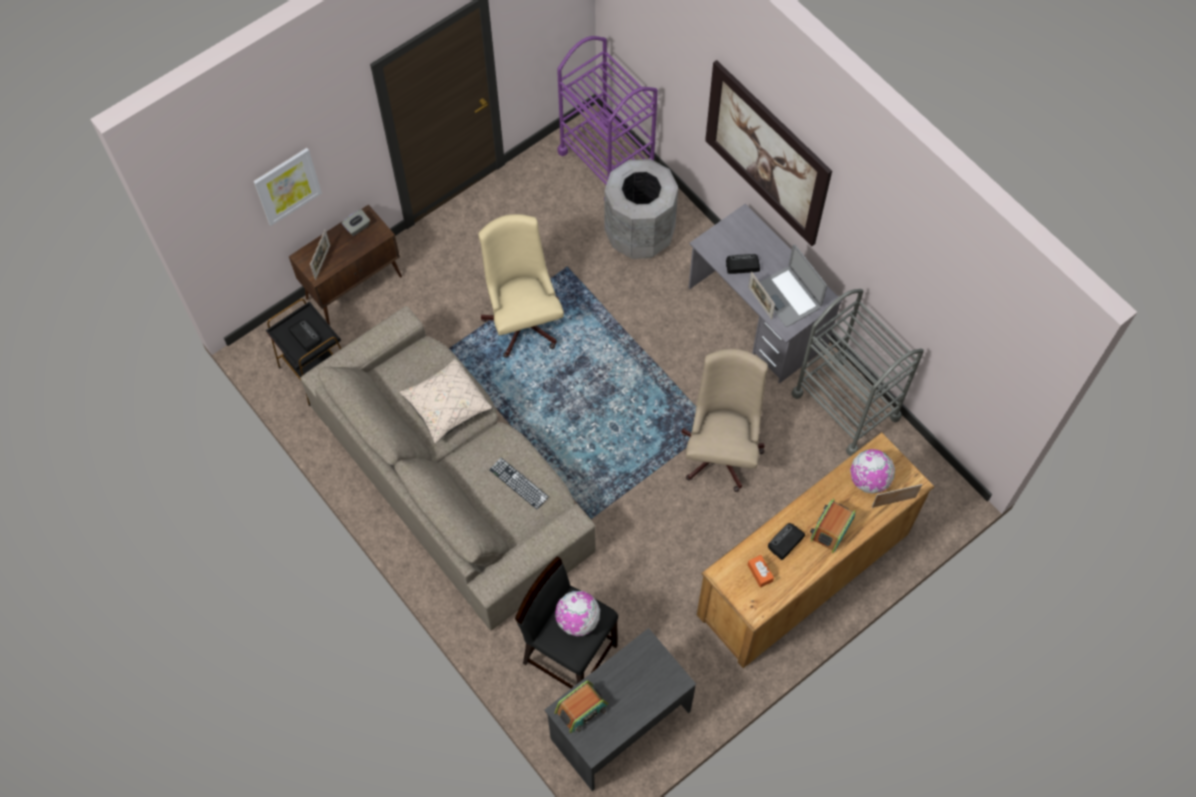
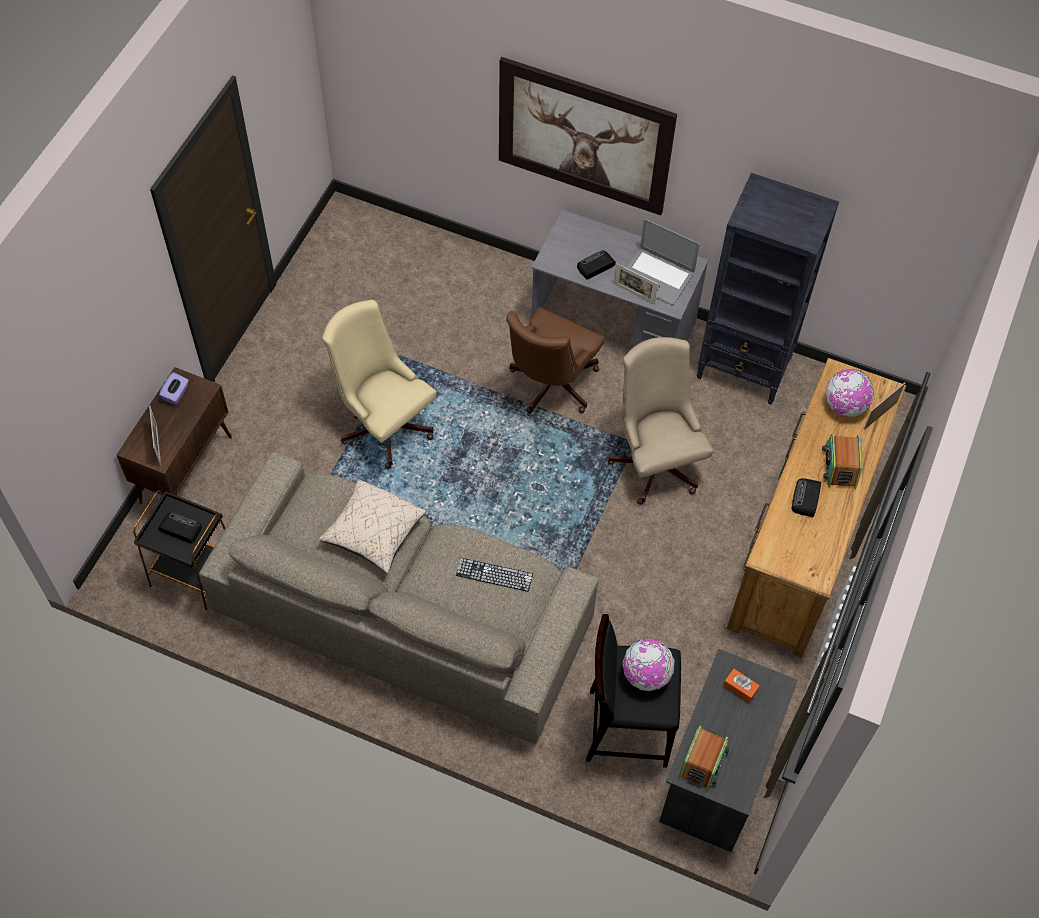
camera: 30 degrees left, 5 degrees down
(287, 186) = (102, 365): picture -> none
(357, 227) = (176, 394): grey tissue box -> purple tissue box
(607, 162) = (379, 240): purple cart -> none
(639, 234) = (452, 294): grey trash can -> none
(673, 347) = (549, 386): none -> brown office chair
(760, 573) = (800, 539): orange tissue box -> orange tissue box (740, 688)
(846, 405) = (745, 368): grey cart -> black bookcase

